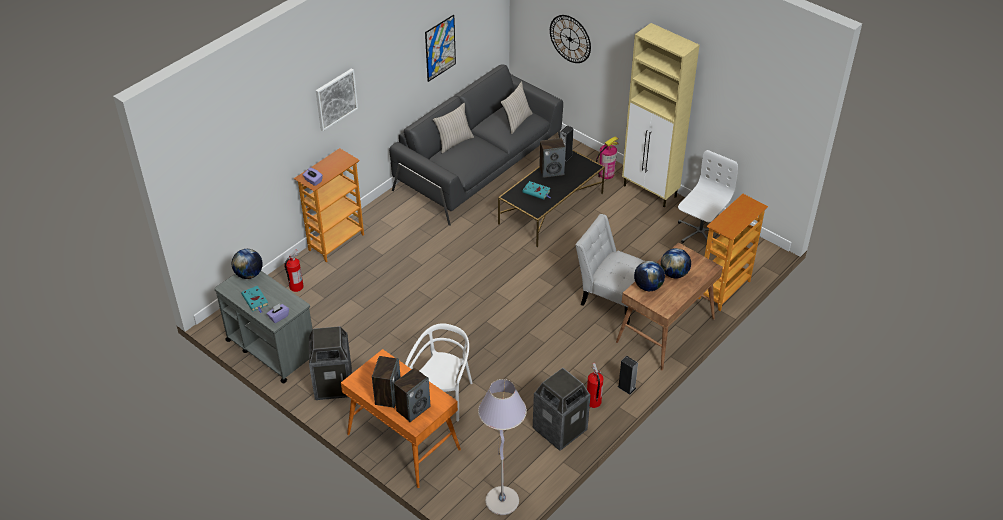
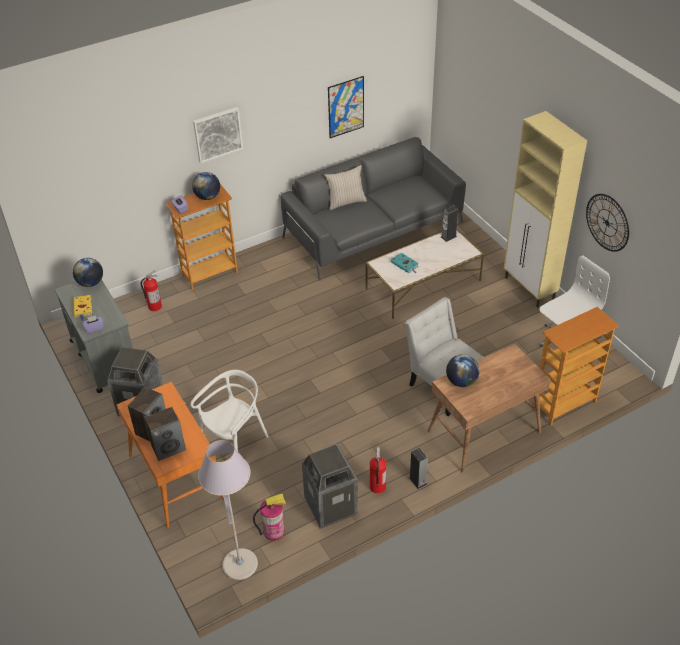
camera: 20 degrees right, 0 degrees up
(255, 300) = (83, 308): turquoise book -> yellow book
(516, 122) = (414, 194): beige pillow -> none
(551, 171) = (429, 248): speaker -> none
(551, 208) = (423, 284): black coffee table -> white coffee table
(570, 39) = (478, 120): wall clock -> wall clock (607, 222)
(606, 174) = (492, 263): fire extinguisher -> fire extinguisher (274, 531)
(674, 274) = (495, 375): globe -> globe (207, 197)

